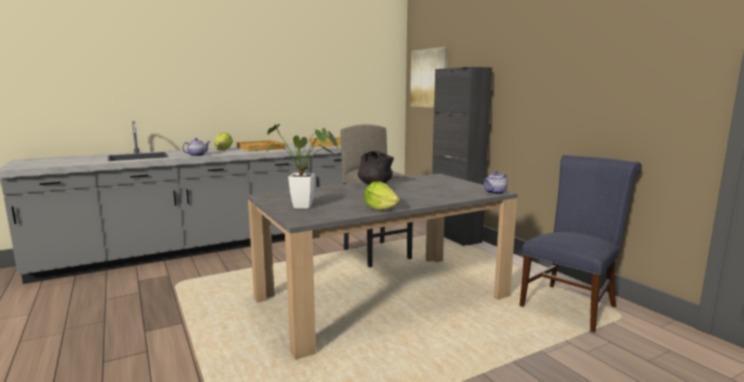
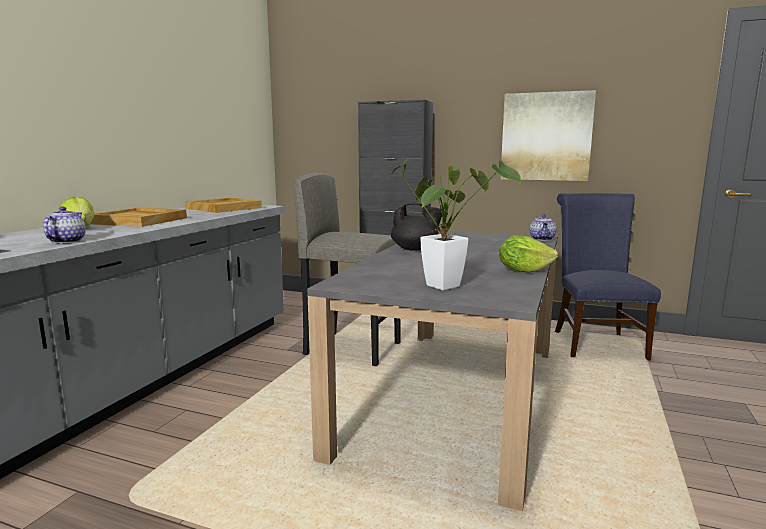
camera: 40 degrees left, 0 degrees up
(429, 78) = (320, 116): picture -> picture (546, 137)

